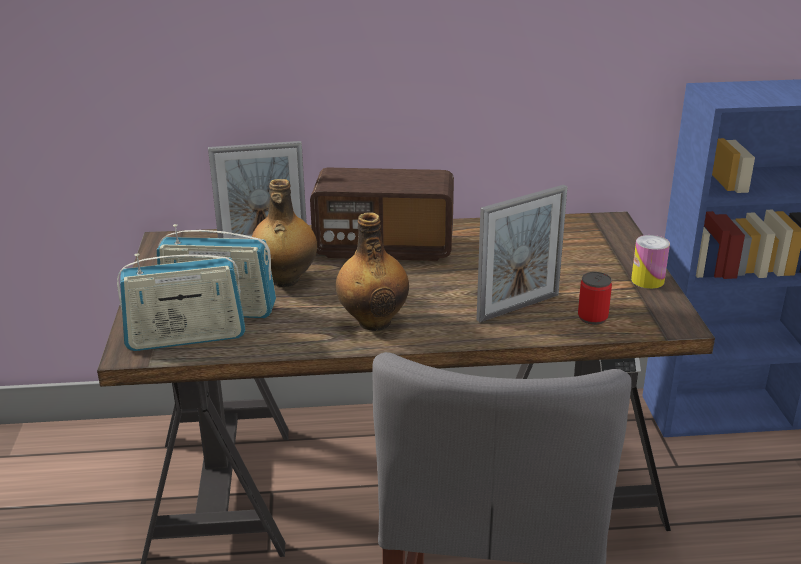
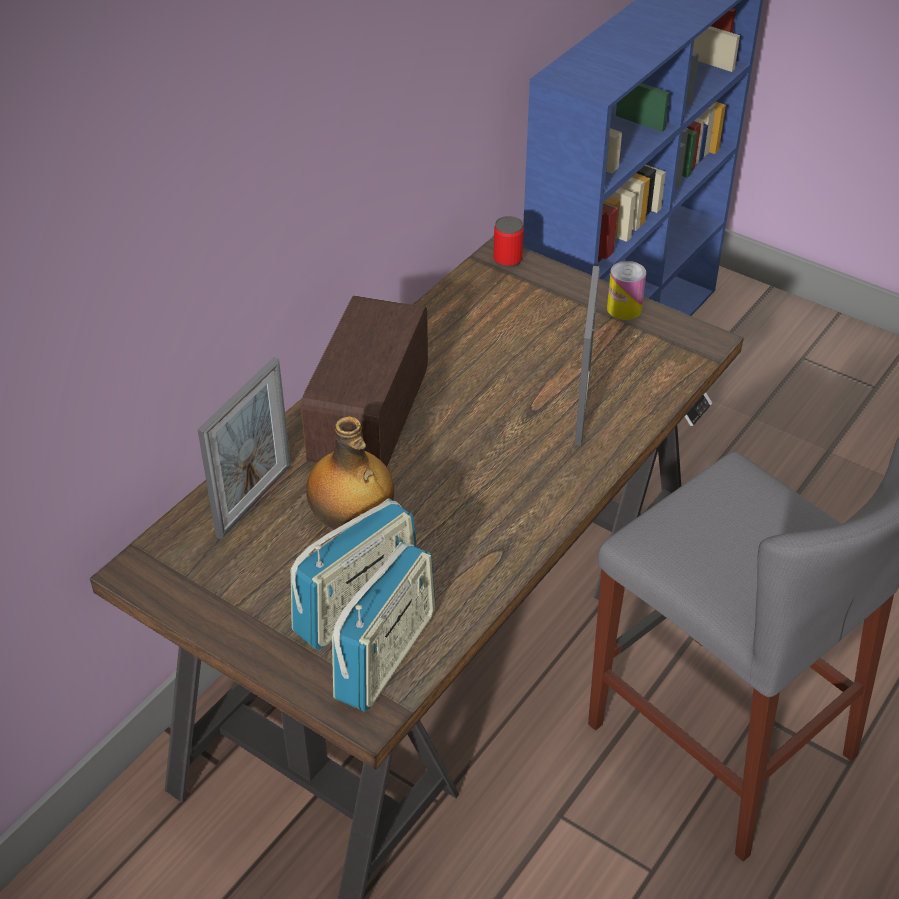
camera: 50 degrees left, 15 degrees up
(373, 321) = (504, 508): bottle -> none
(384, 247) = (370, 420): radio -> radio turned 150 degrees clockwise
(592, 317) = (646, 377): can -> can (507, 260)

